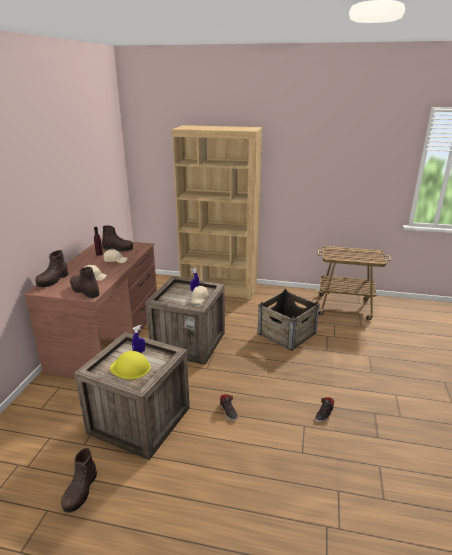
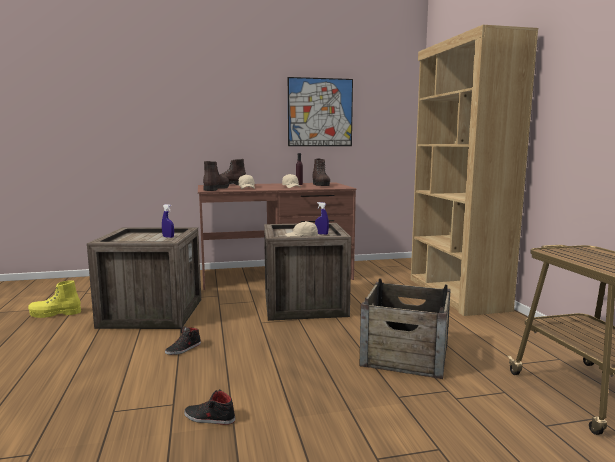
camera: 65 degrees right, 15 degrees down
(80, 491) = (55, 314): brown boot -> yellow boot
(81, 181) = (320, 112): none -> picture
(130, 367) = (140, 238): yellow hard hat -> none

